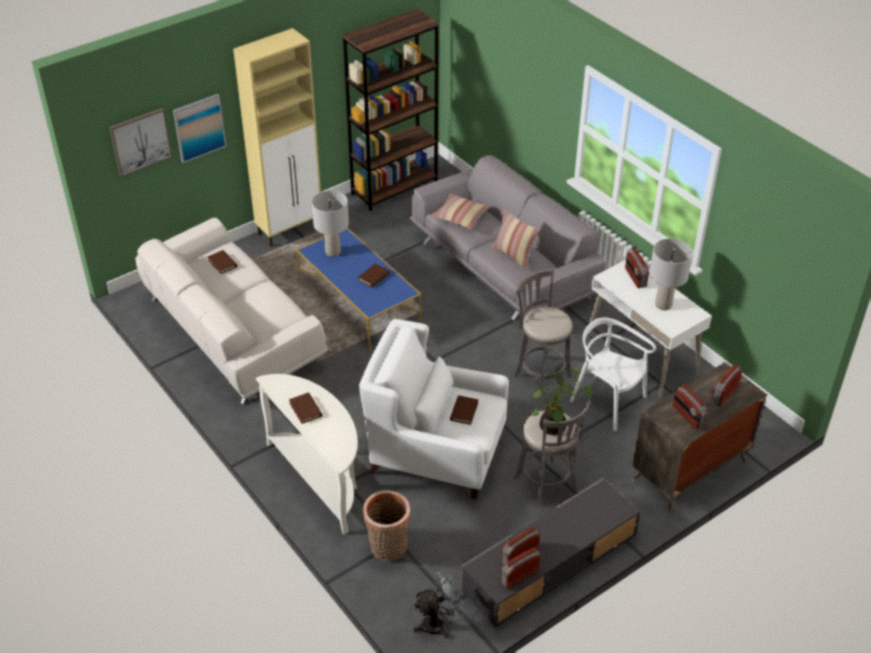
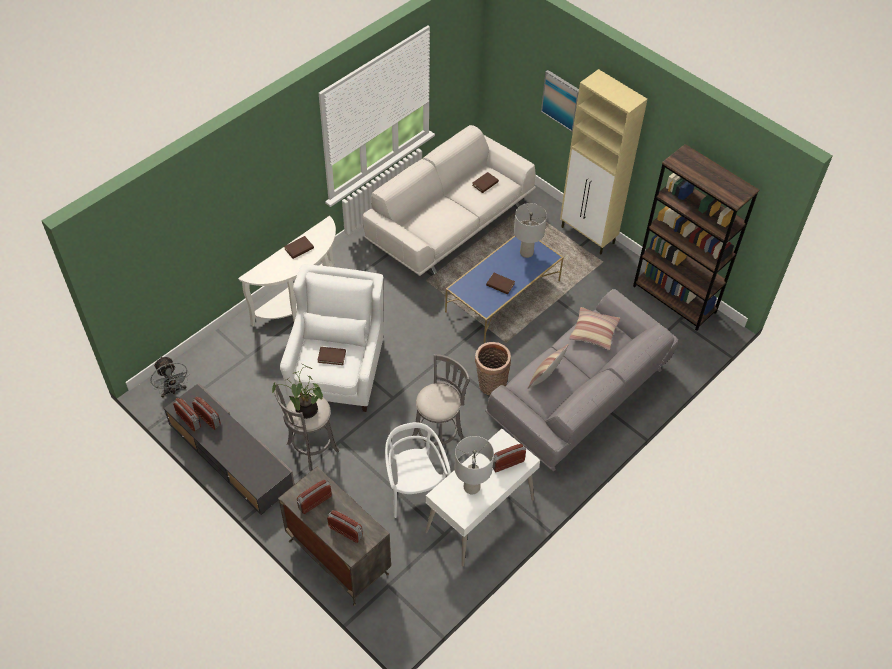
camera: 80 degrees right, 10 degrees up
(140, 141) = (521, 69): picture -> none
(388, 549) = (239, 352): basket -> basket (490, 384)
(607, 401) = (414, 490): white chair -> white chair turned 45 degrees counterclockwise

